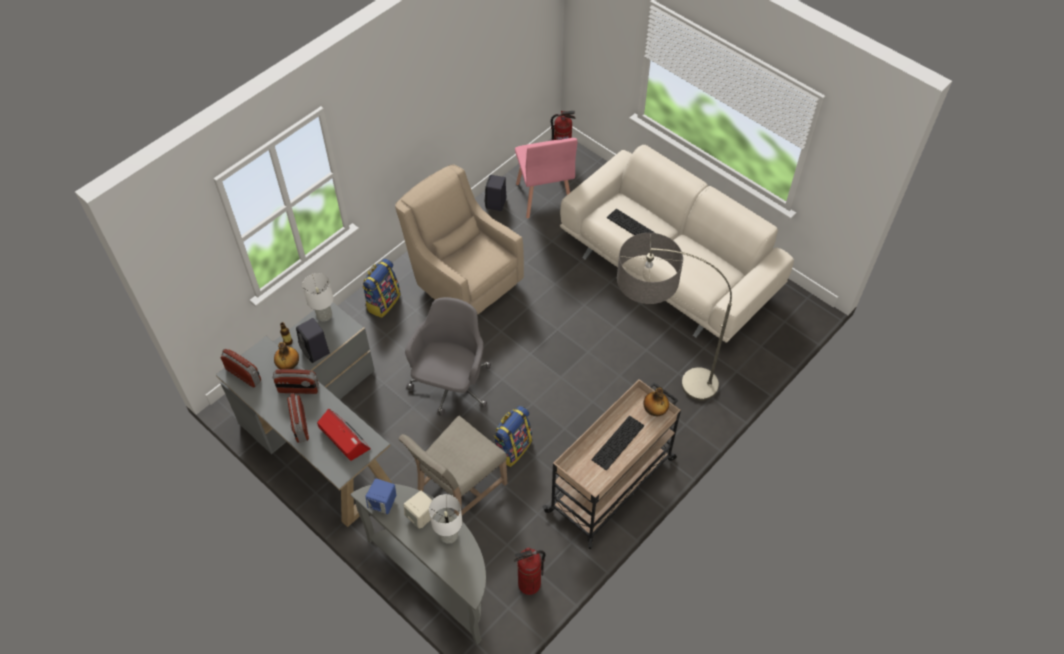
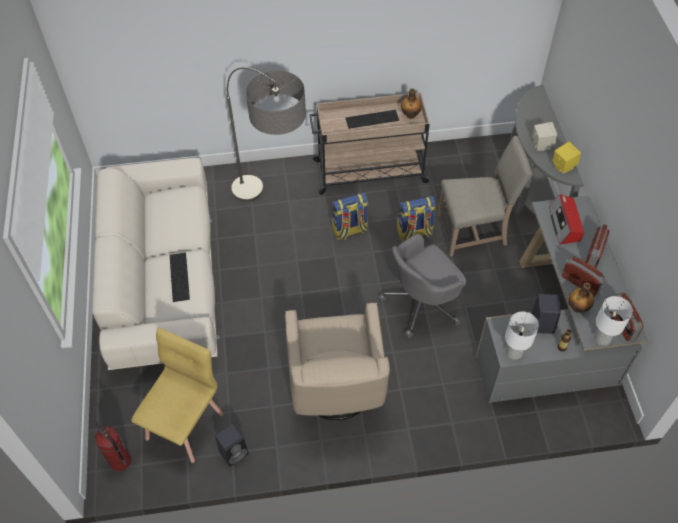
camera: 140 degrees left, 0 degrees up
(383, 302) = (423, 419): backpack -> backpack (349, 230)
(383, 503) = (563, 166): blue speaker -> yellow speaker
(449, 534) = (530, 125): white table lamp -> white table lamp (602, 338)
(529, 584) = (471, 154): fire extinguisher -> none
(543, 197) = (185, 425): pink chair -> yellow chair
(654, 411) = (329, 121): bottle -> bottle (410, 114)

